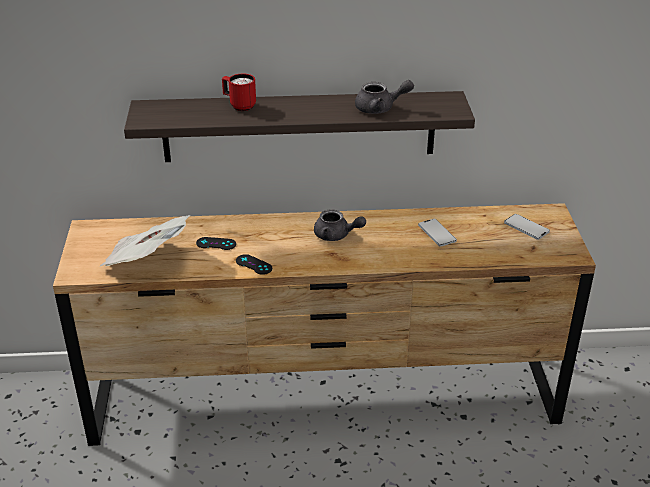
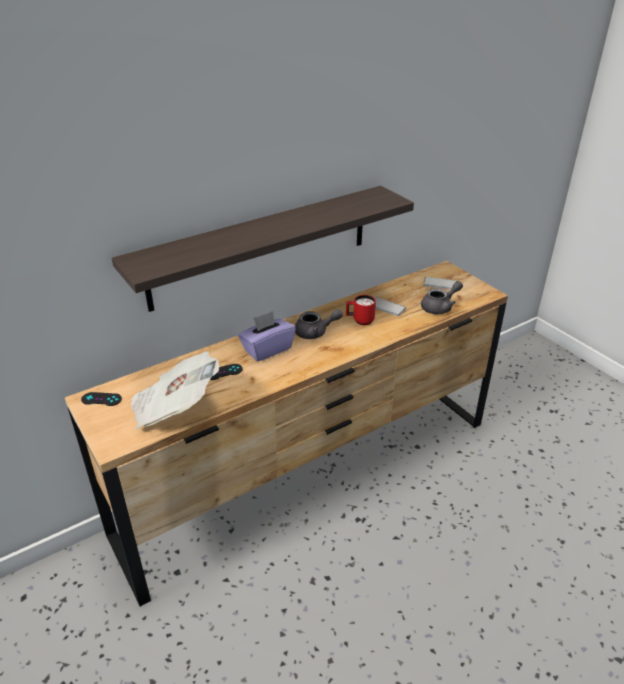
camera: 30 degrees left, 0 degrees up
(239, 105) = (220, 237): red mug -> red mug (360, 321)
(254, 264) = (272, 378): black game controller -> black game controller (101, 399)
(274, 236) = (267, 349): none -> purple tissue box
(380, 108) = (337, 211): grey teapot -> grey teapot (440, 307)

